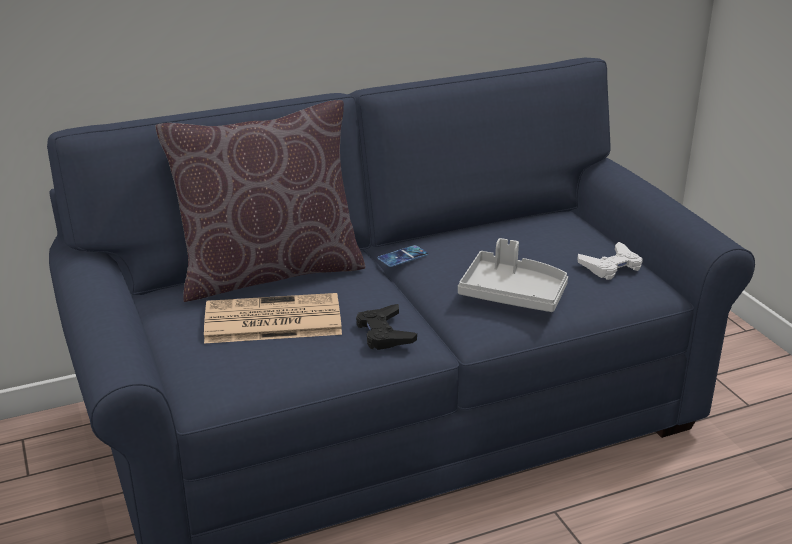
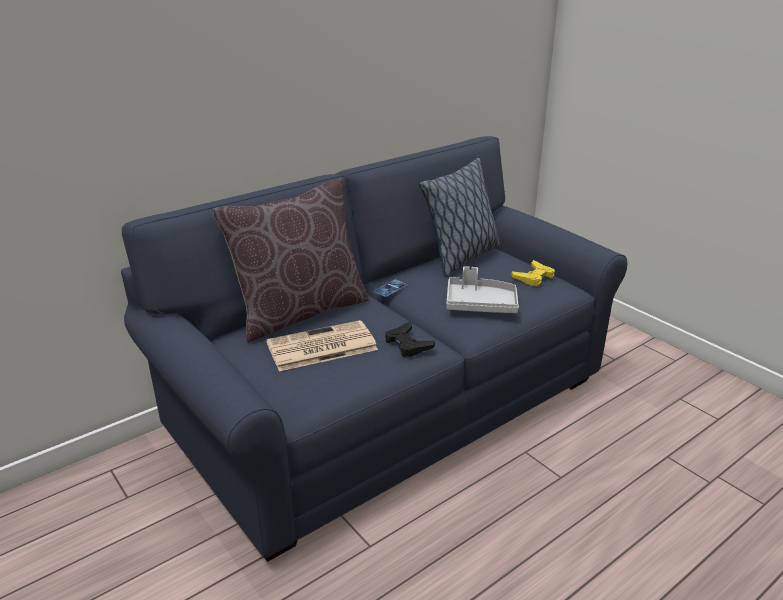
camera: 15 degrees left, 0 degrees up
(522, 227) = (461, 258): none -> pillow
(611, 266) = (534, 277): white game controller -> yellow game controller

